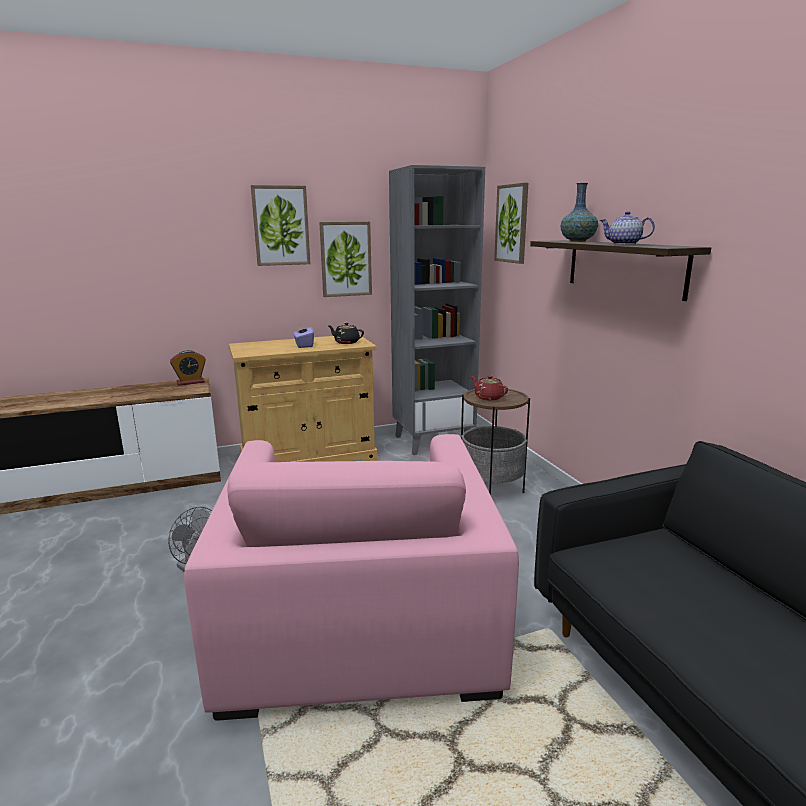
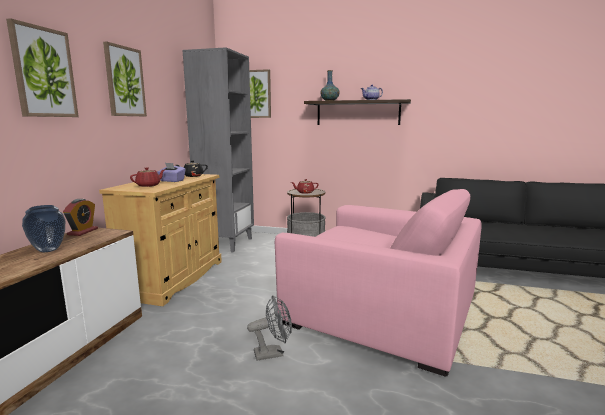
camera: 55 degrees left, 5 degrees down
(134, 391) = (48, 250): none -> vase
(266, 347) = (149, 185): none -> red teapot
(345, 259) = (162, 114): picture -> picture (43, 72)

